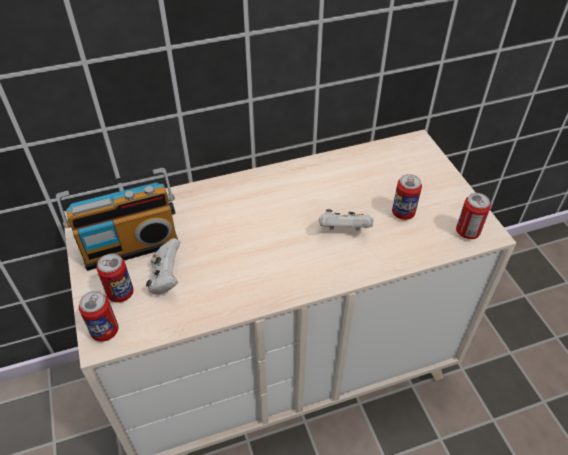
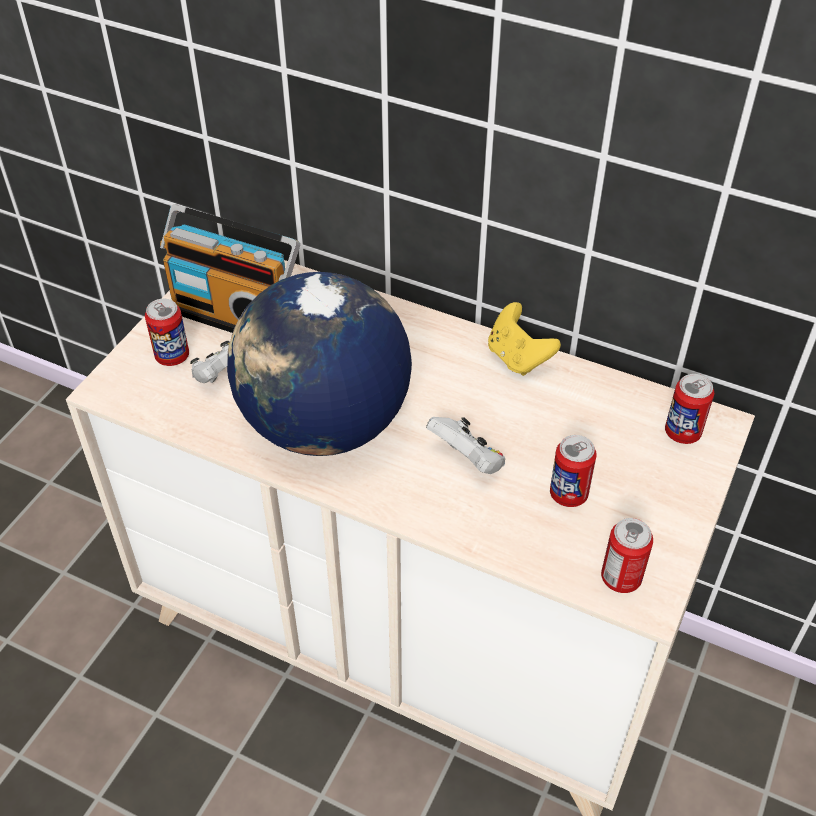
camera: 45 degrees right, 0 degrees up
(105, 331) = (120, 381): can -> can (682, 433)
(255, 266) = (323, 425): none -> globe
(303, 169) = (518, 358): none -> yellow game controller

